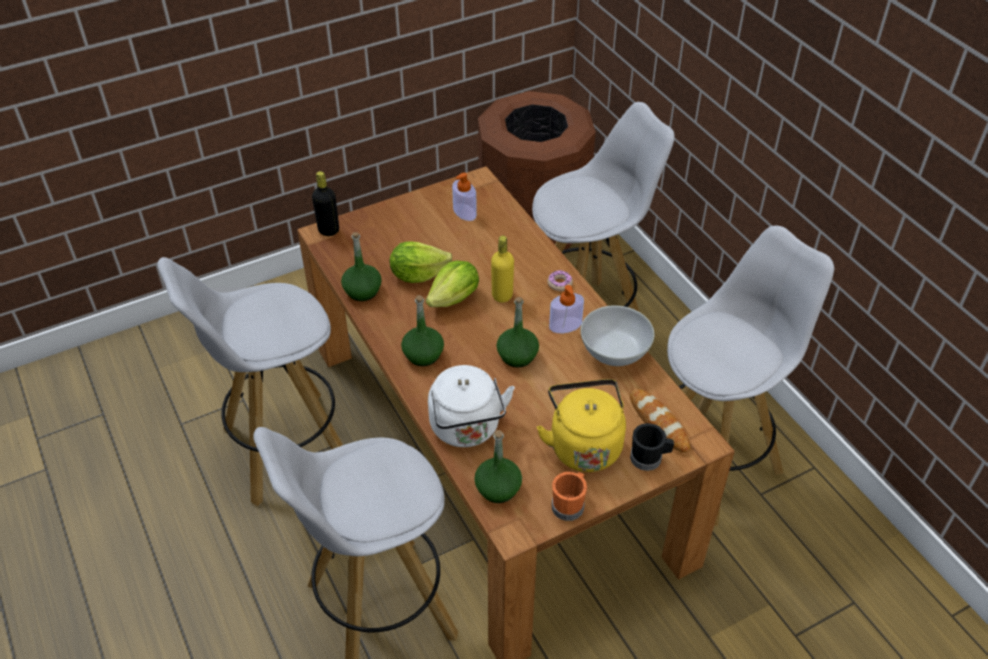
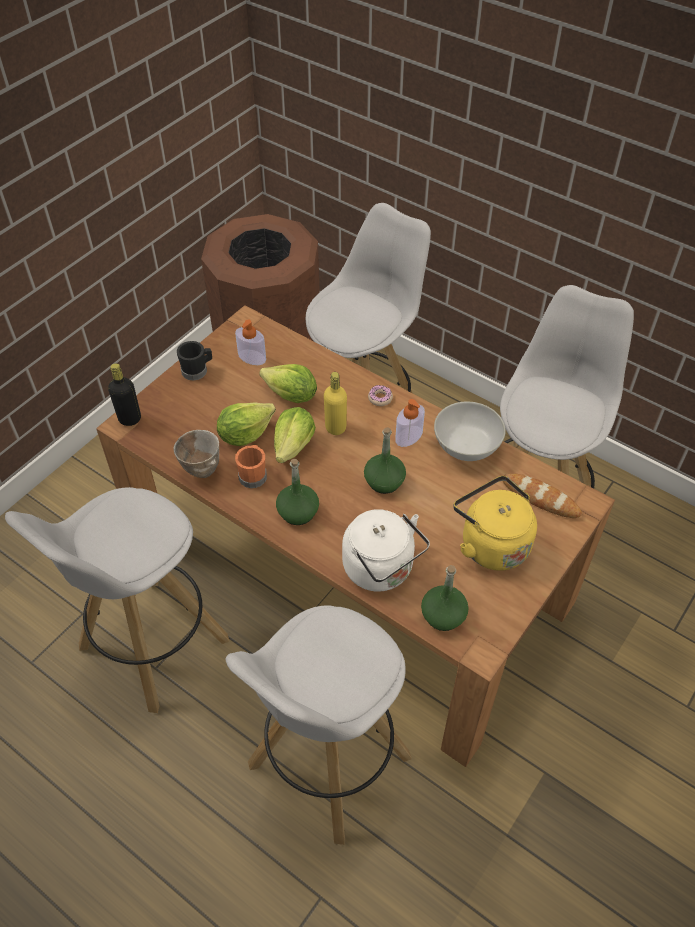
camera: 25 degrees left, 5 degrees up
(362, 291) = (201, 469): green bottle -> bowl
(479, 255) = (291, 396): none -> lettuce
(569, 504) = (512, 604): orange mug -> orange mug (253, 474)
(649, 458) = (552, 534): black mug -> black mug (197, 370)

